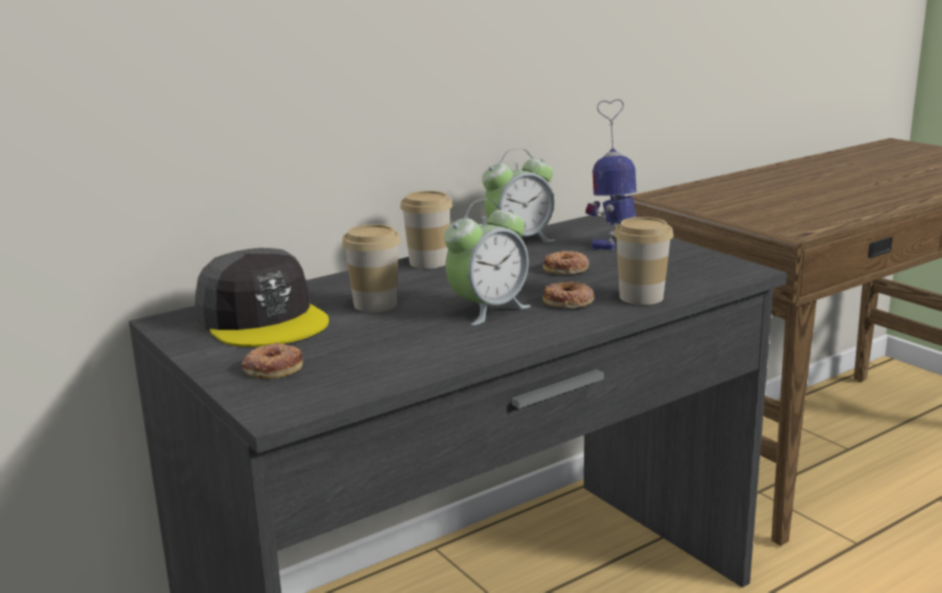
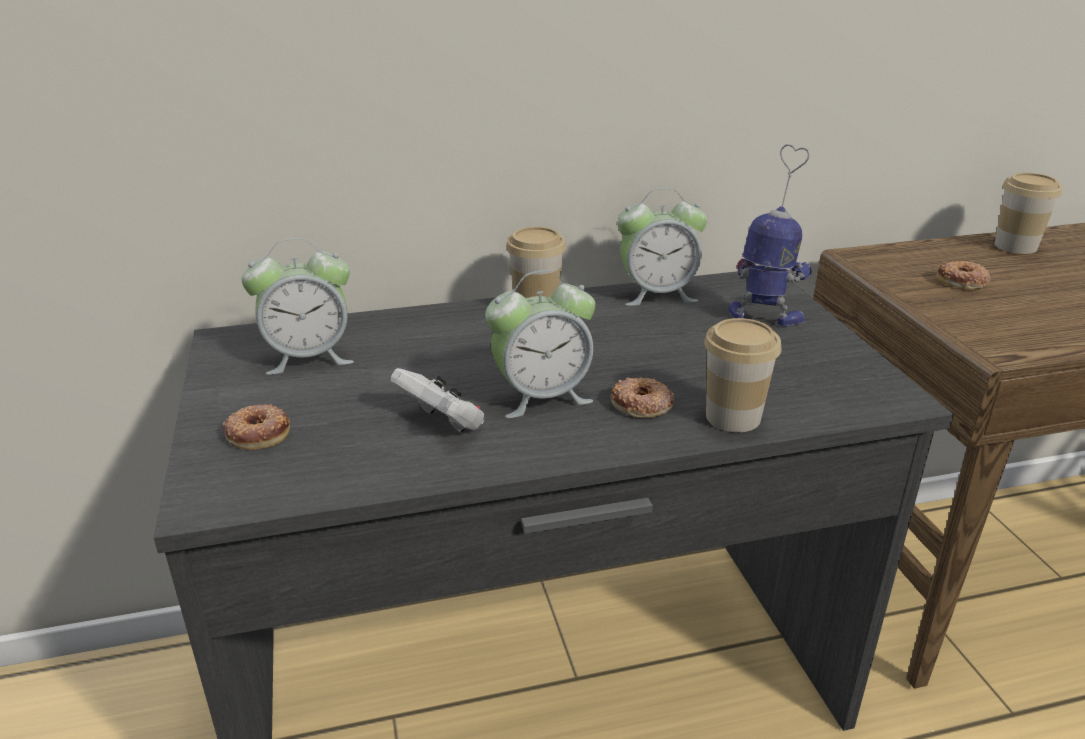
camera: 20 degrees right, 10 degrees up
(263, 319) = (308, 357): grey cap -> alarm clock
(375, 304) = (432, 360): cup -> cup (1015, 246)
(424, 336) = (442, 423): none -> white game controller
(566, 269) = (678, 349): donut -> donut (962, 281)
(614, 242) = (765, 318): toy robot -> toy robot turned 45 degrees clockwise

